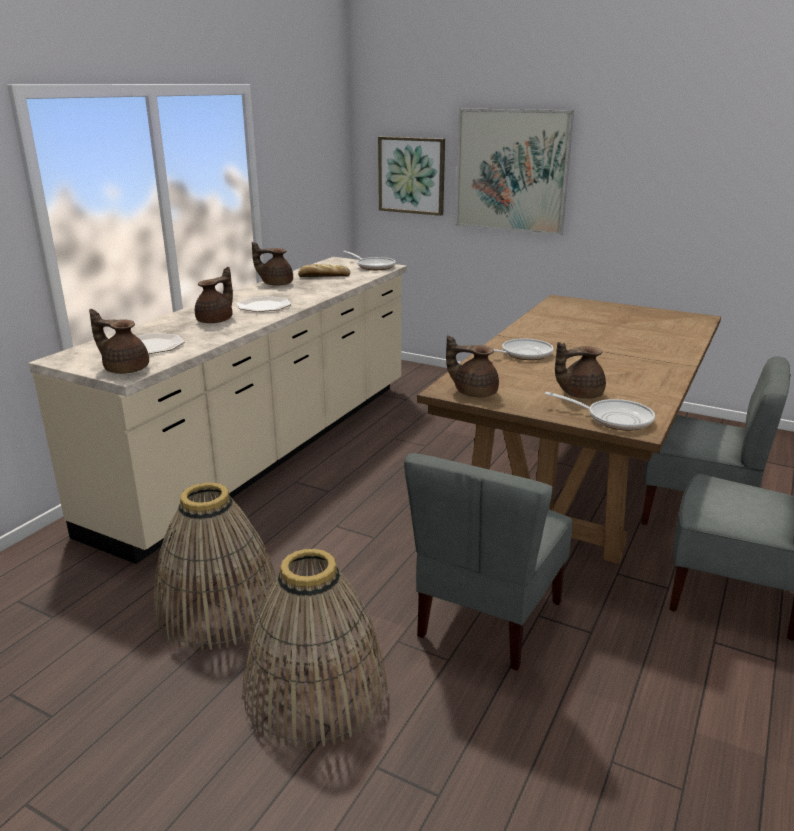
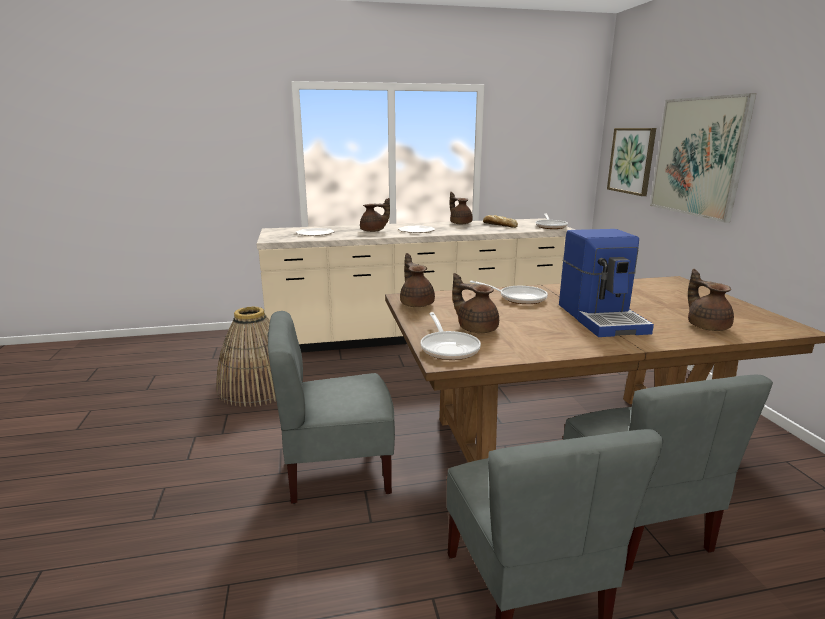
camera: 50 degrees right, 5 degrees down
(125, 369) = (277, 238): brown teapot -> brown teapot (706, 326)
(316, 689) = (214, 442): basket -> none
(613, 350) = (602, 318): none -> coffee machine

